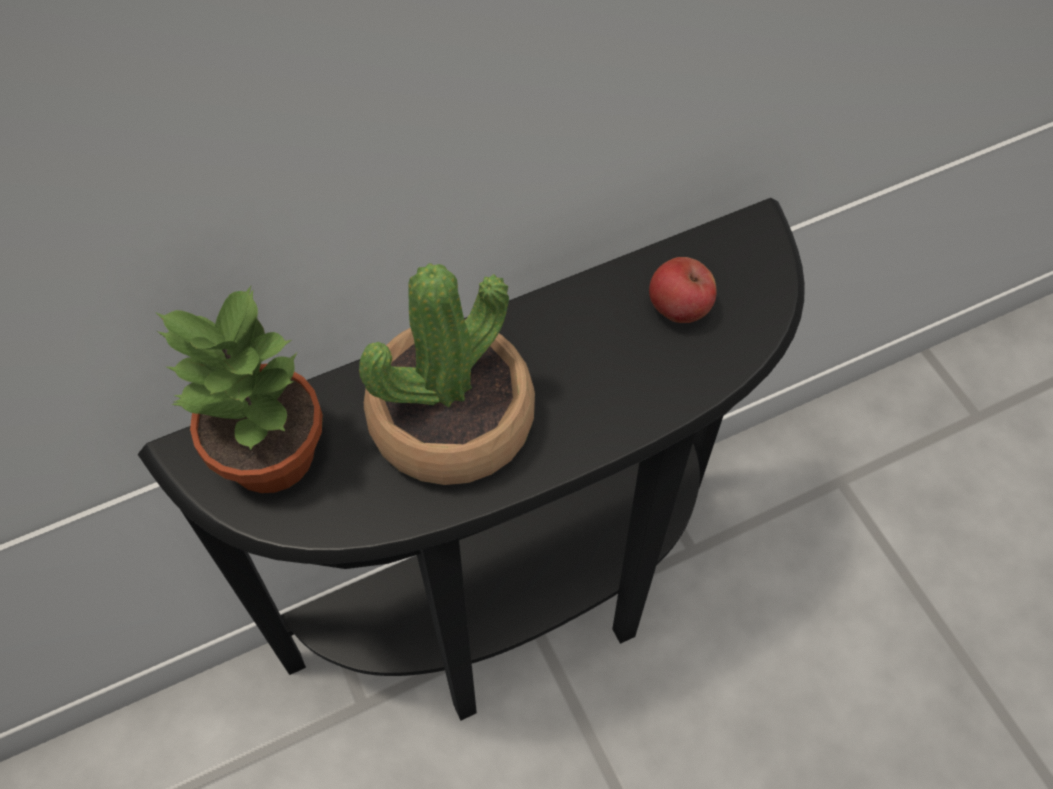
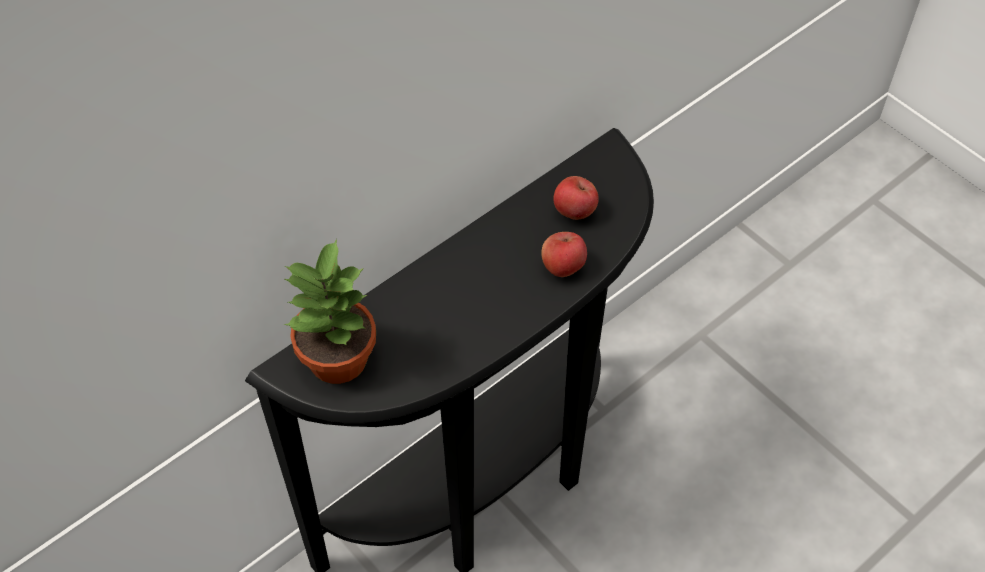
camera: 15 degrees left, 5 degrees down
(451, 419) = (449, 311): potted plant -> none
(637, 389) = (563, 267): none -> apple

